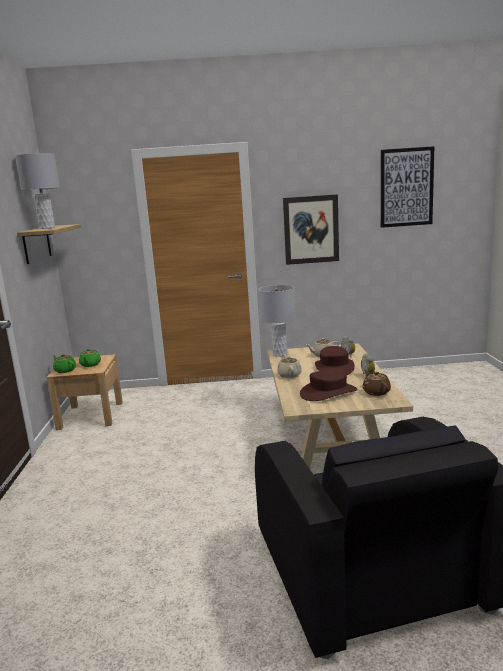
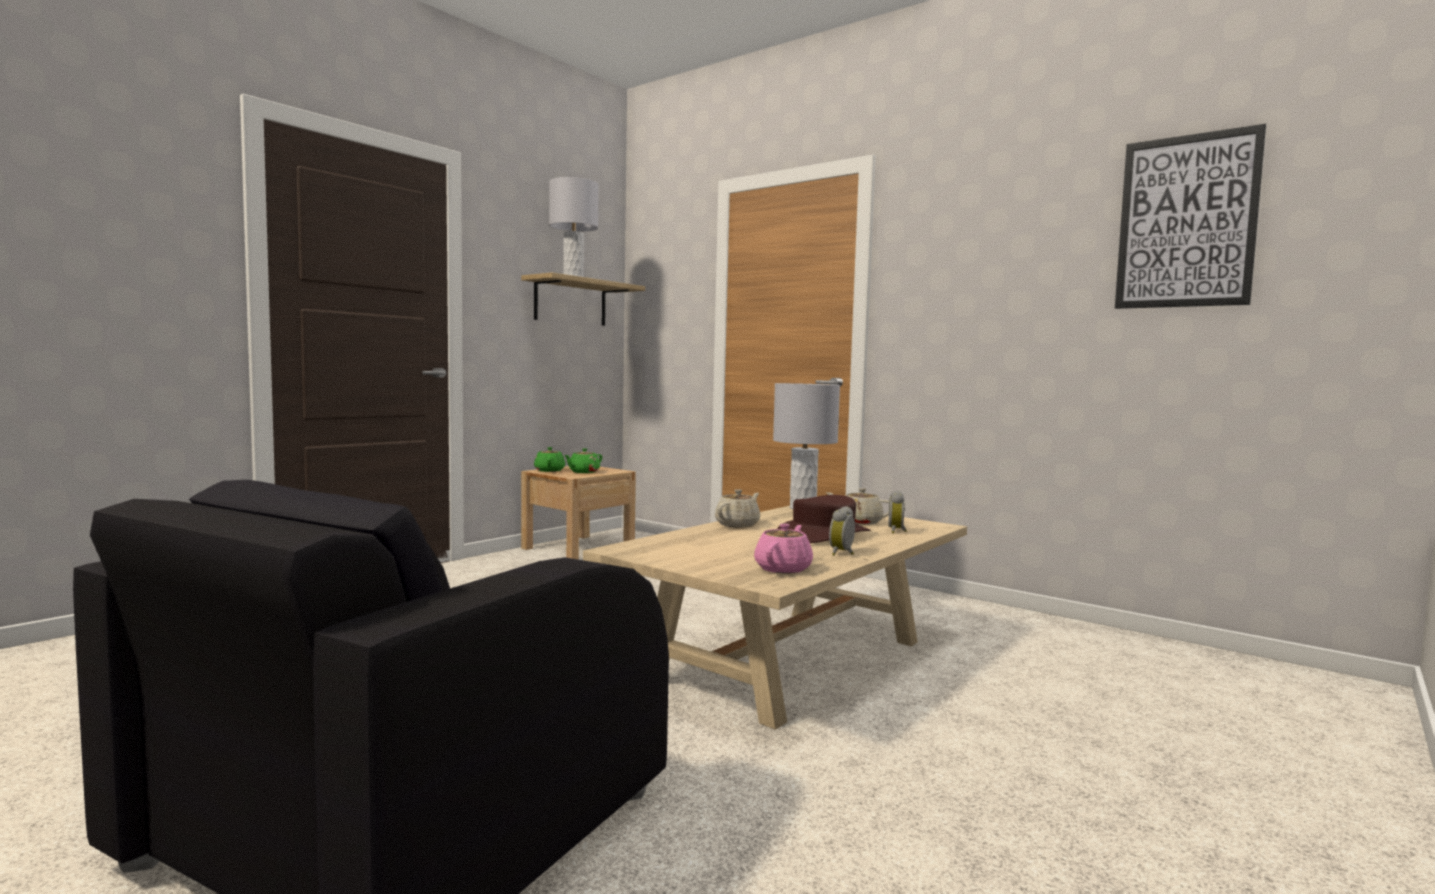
camera: 40 degrees right, 10 degrees down
(311, 229) = (968, 308): picture -> none
(328, 392) = (718, 550): brown hat -> none
(376, 392) = (783, 568): brown teapot -> pink teapot

